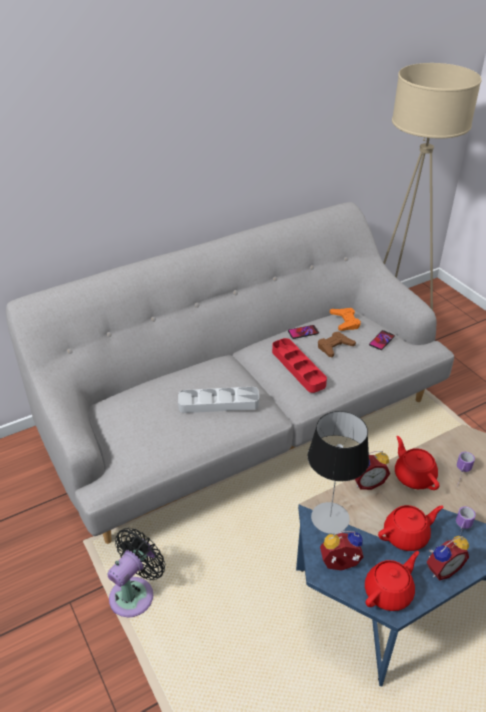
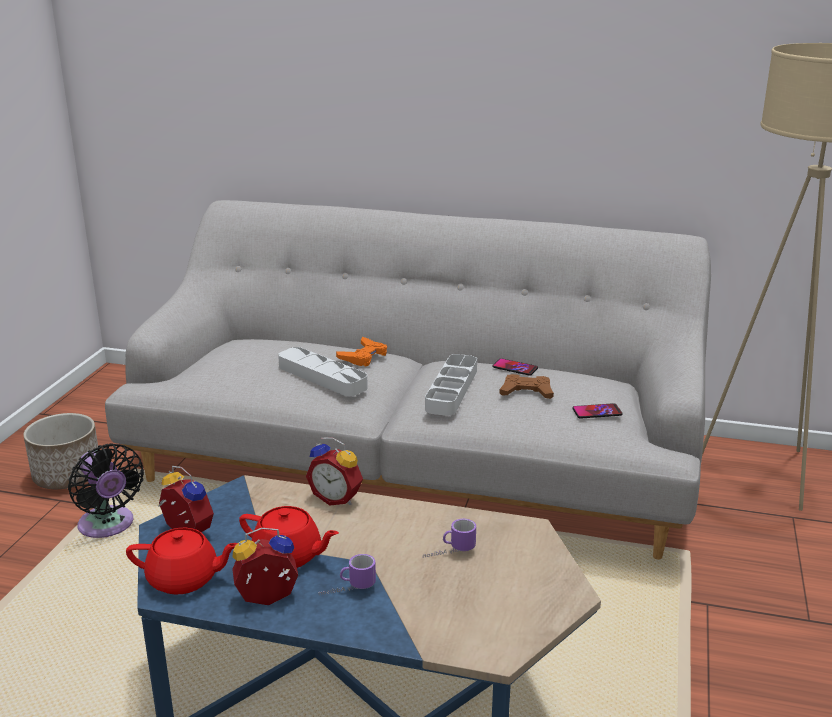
camera: 45 degrees right, 15 degrees down
(43, 581) = (68, 476): none -> planter
(135, 593) = (108, 526): black fan -> black fan turned 60 degrees clockwise
(298, 368) = (452, 389): red tray -> grey tray
(330, 518) = (248, 499): table lamp -> none
(345, 321) = (583, 380): orange game controller -> orange game controller (363, 356)
(414, 476) = (395, 522): red teapot -> none
(441, 568) = (267, 600): alarm clock -> alarm clock turned 150 degrees clockwise

